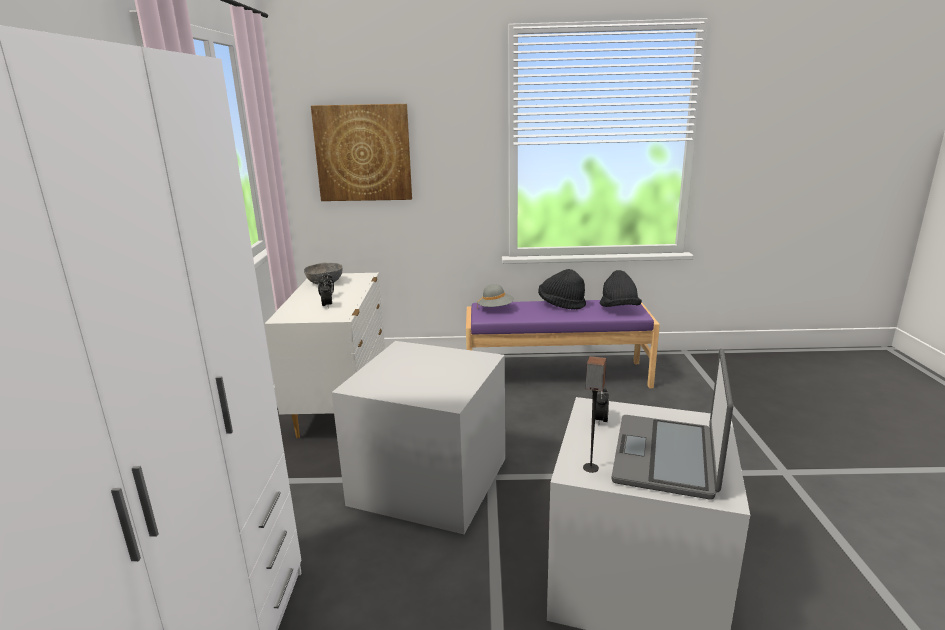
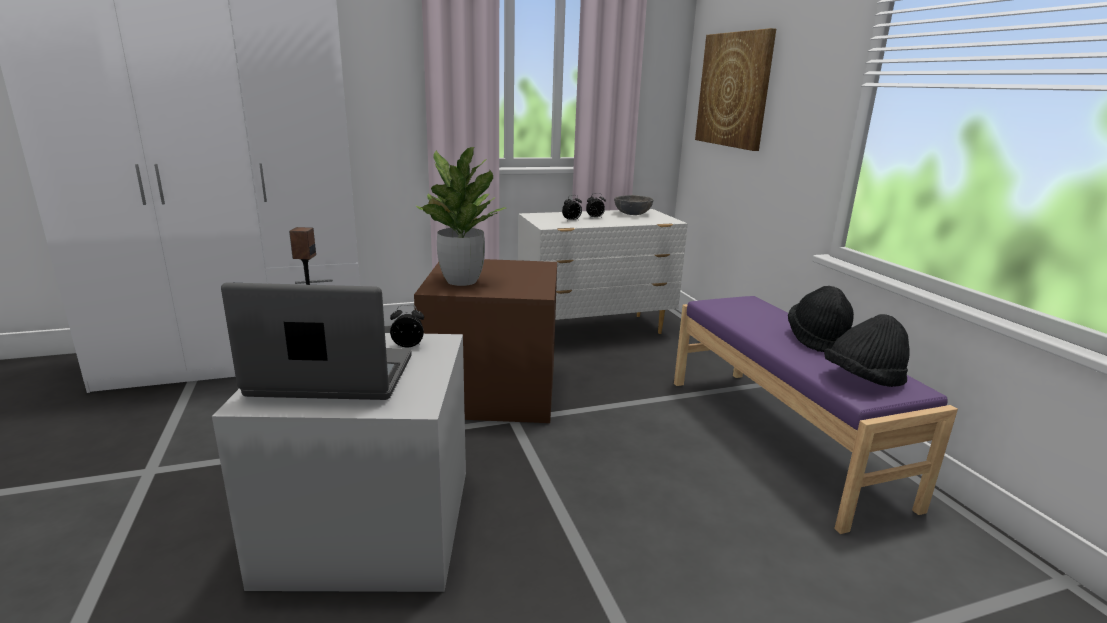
camera: 70 degrees right, 0 degrees up
(428, 479) = (495, 389): grey storage box -> brown storage box
(430, 387) = (461, 281): none -> potted plant
(496, 309) = (746, 307): grey hat -> none

